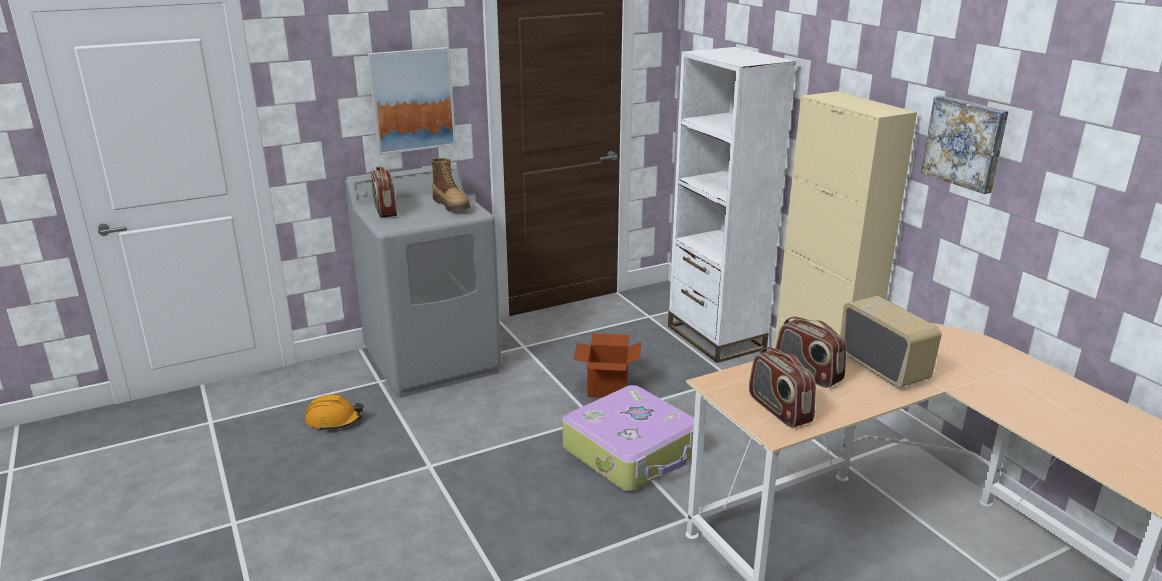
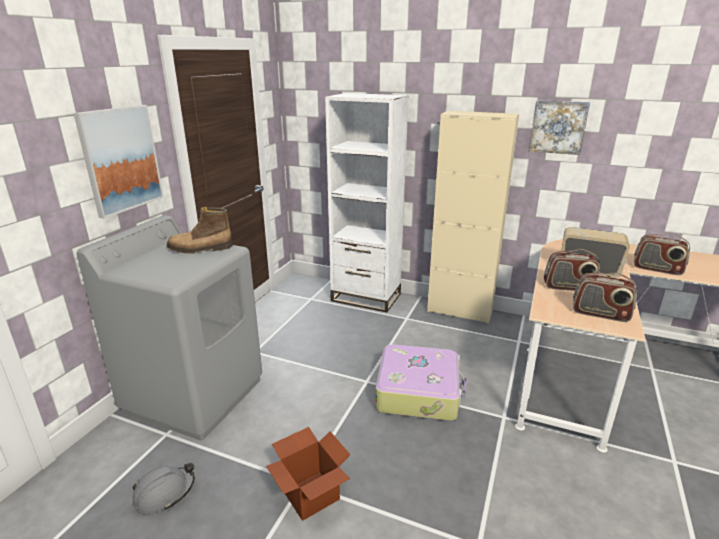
camera: 40 degrees left, 0 degrees up
(334, 420) = (164, 493): orange hard hat -> grey hard hat
(385, 210) = (142, 269): radio -> radio (657, 269)
(452, 205) = (200, 249): boot -> boot turned 150 degrees clockwise
(608, 388) = (348, 356): cardboard box -> cardboard box (311, 495)

